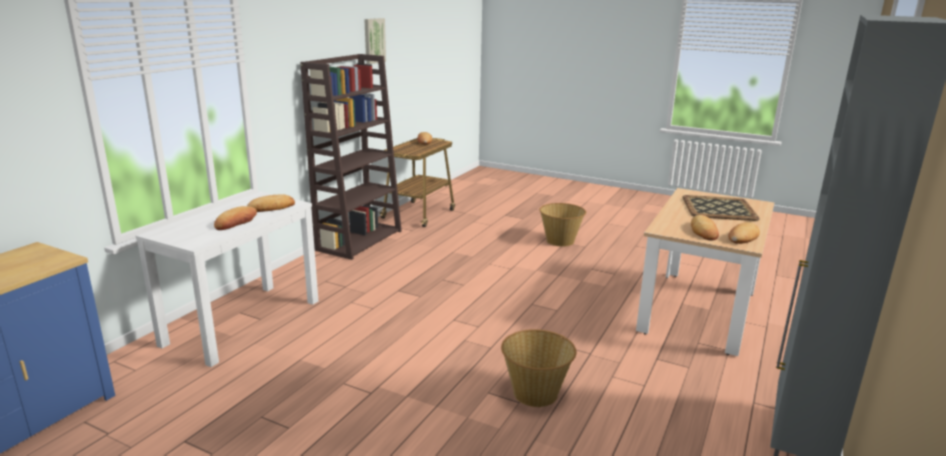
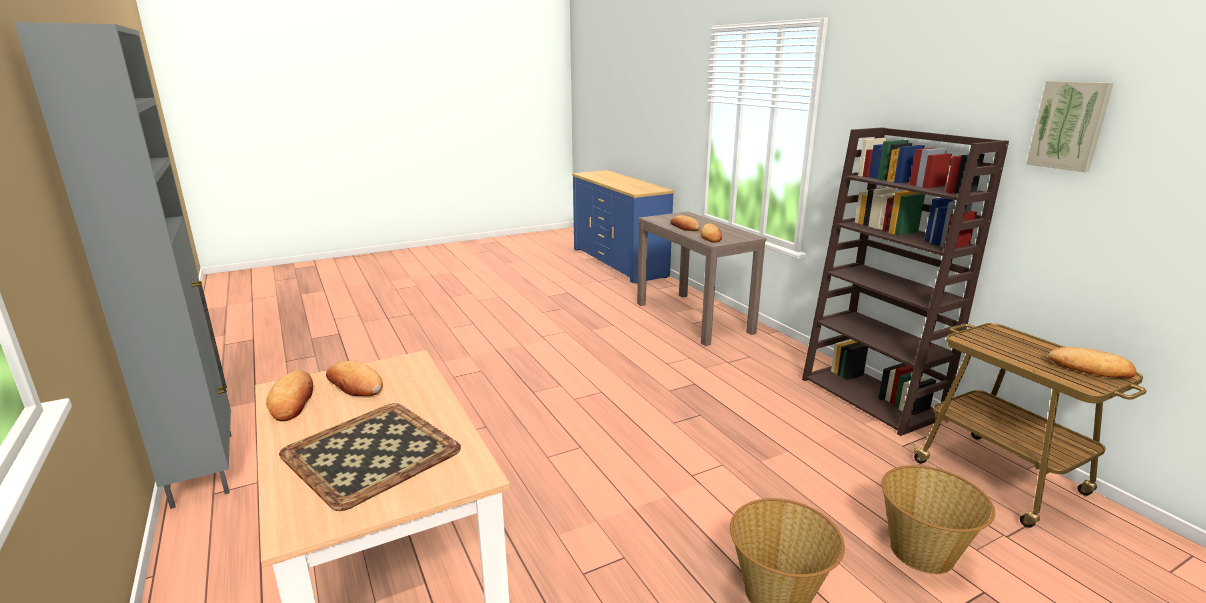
camera: 125 degrees right, 0 degrees up
(243, 322) = (693, 318): white console table -> brown console table
(535, 393) = (451, 386): basket -> basket (923, 552)

